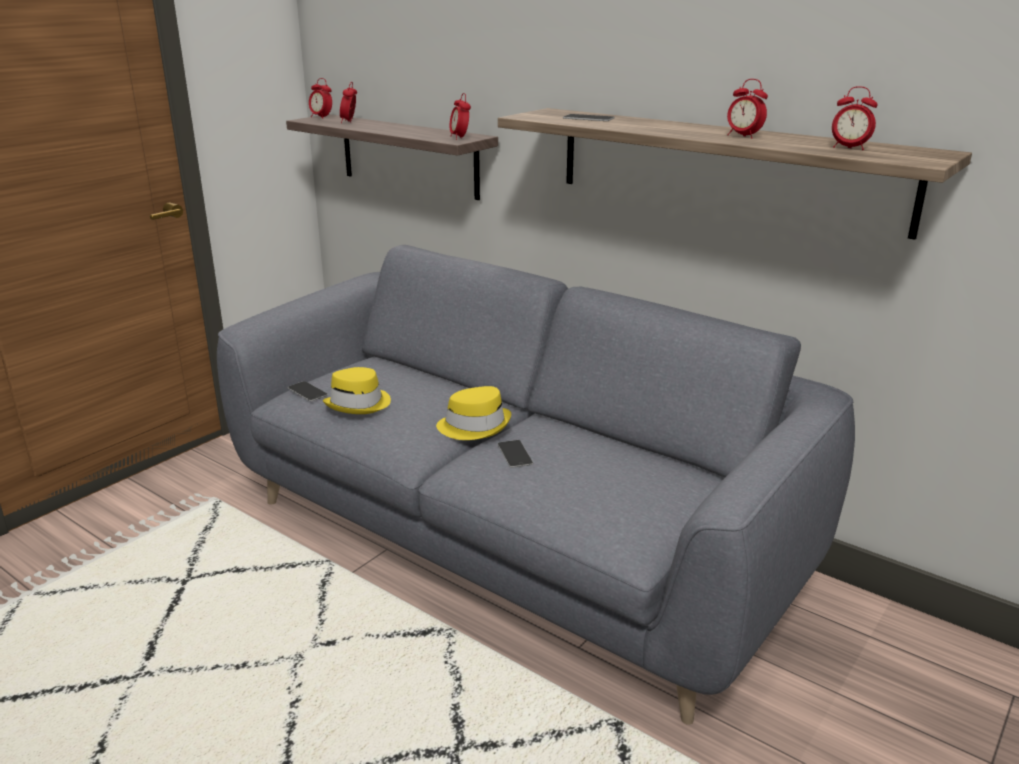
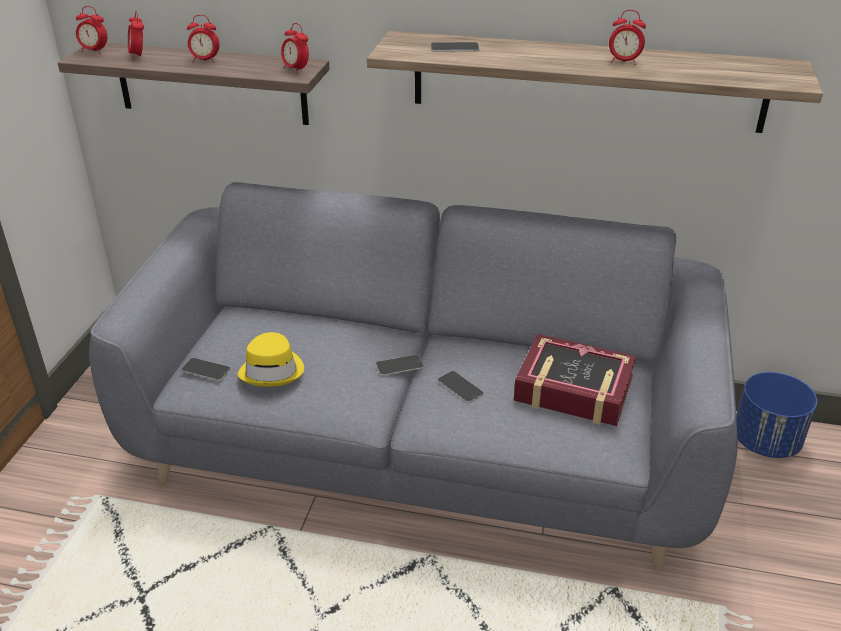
camera: 25 degrees left, 10 degrees up
(474, 426) = (399, 365): yellow hat -> phone
(627, 482) = (573, 390): none -> book
(849, 148) = (723, 70): alarm clock -> alarm clock (205, 61)
(911, 641) = (766, 442): none -> blue planter

